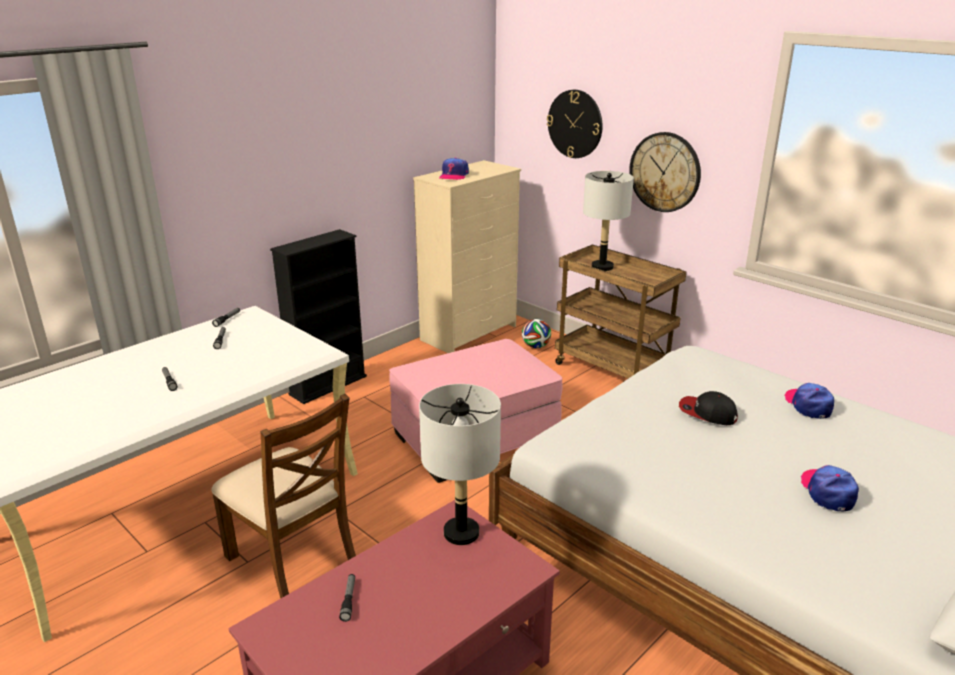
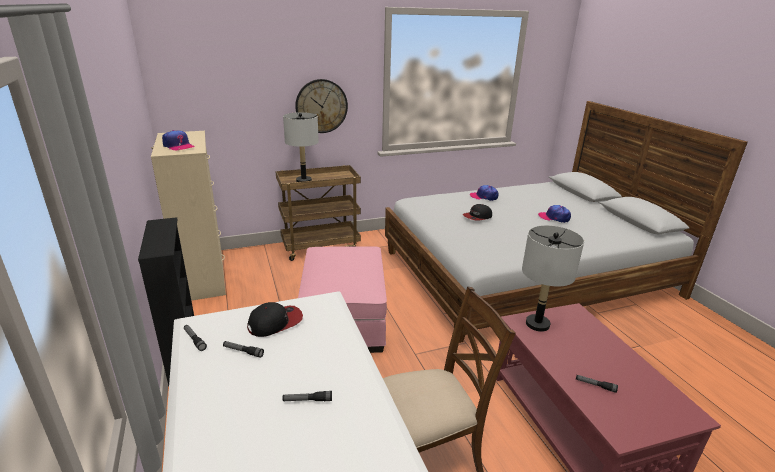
camera: 65 degrees left, 0 degrees up
(268, 340) = (275, 322): none -> cap
(535, 346) = (259, 260): football -> none
(575, 124) = (239, 86): wall clock -> none

